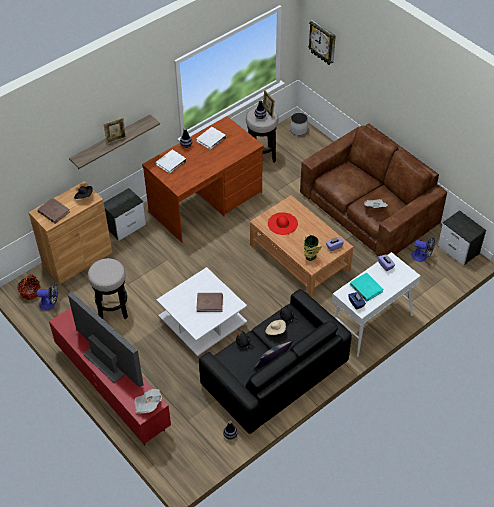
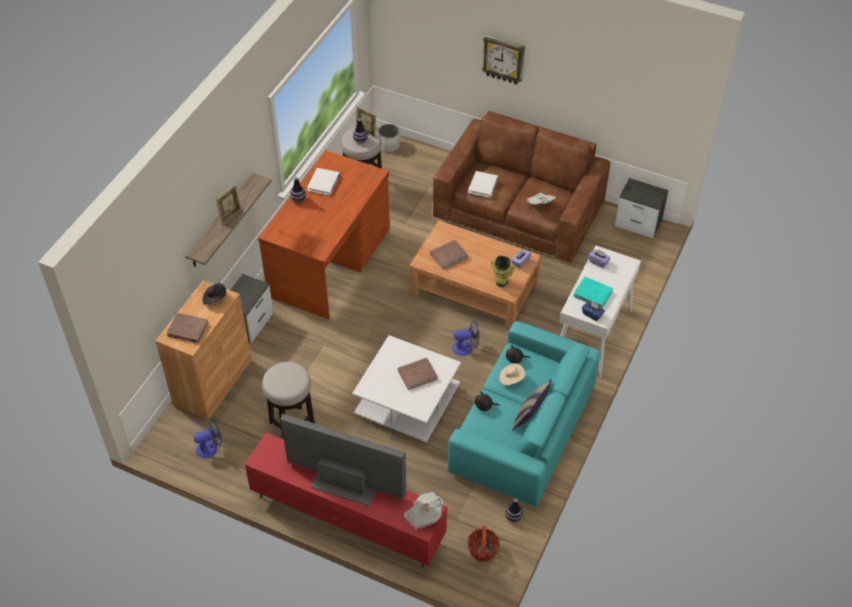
camera: 25 degrees left, 0 degrees up
(30, 292) = (177, 443): basket -> basket (483, 549)
(171, 163) = (293, 225): white book -> white book (483, 186)
(275, 374) = (522, 429): black sofa -> turquoise sofa
(282, 223) = (448, 255): red hat -> brown book
(323, 42) = (408, 30): wall clock -> wall clock (504, 59)
(422, 256) = (605, 243): fan -> fan (466, 348)

